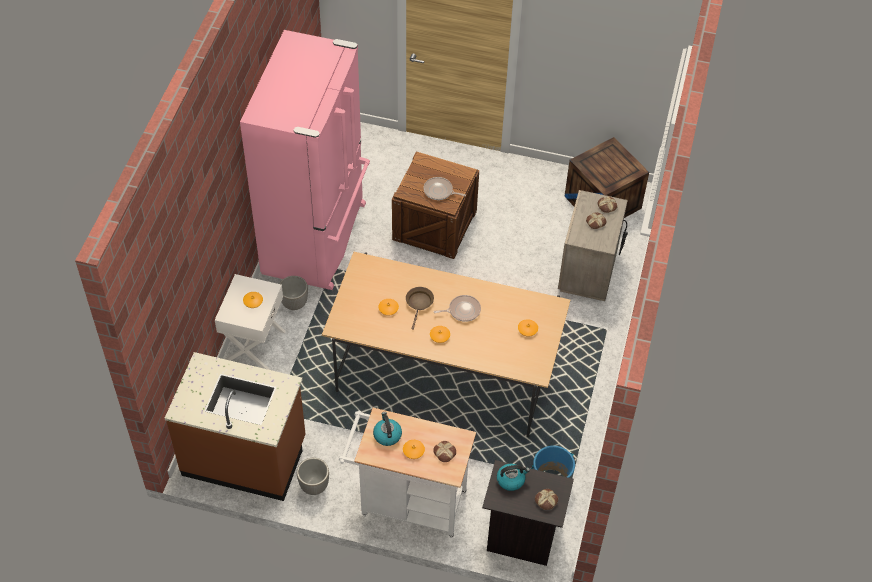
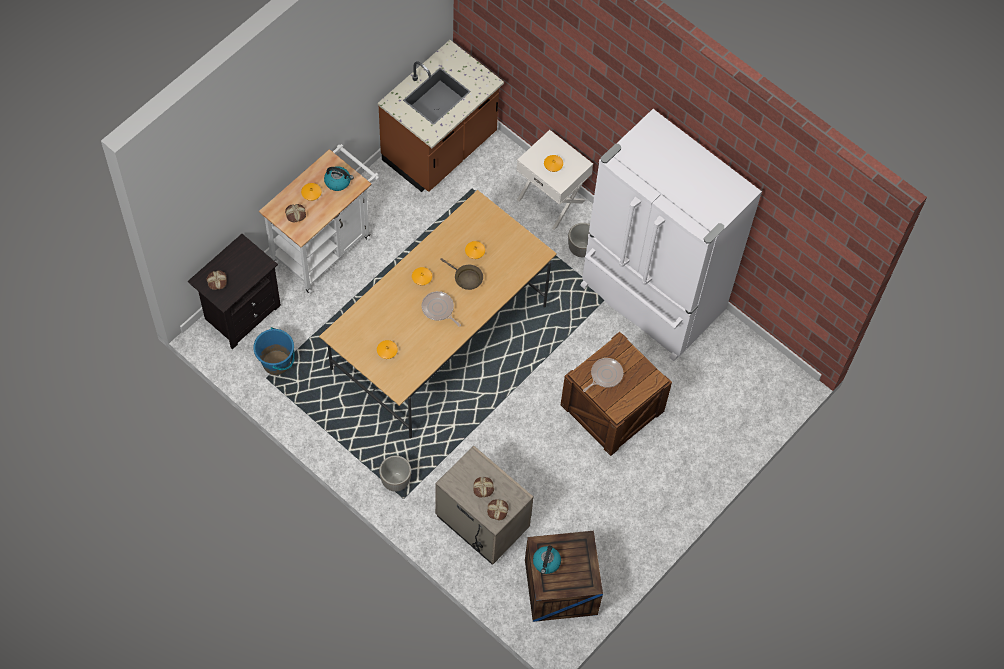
camera: 115 degrees right, 10 degrees up
(314, 486) = (382, 186): planter -> planter (396, 481)
(317, 238) = (650, 300): pink fridge -> white fridge
(462, 310) = (439, 309): frying pan -> frying pan turned 120 degrees clockwise
(511, 480) = (252, 265): kettle -> kettle (546, 563)

